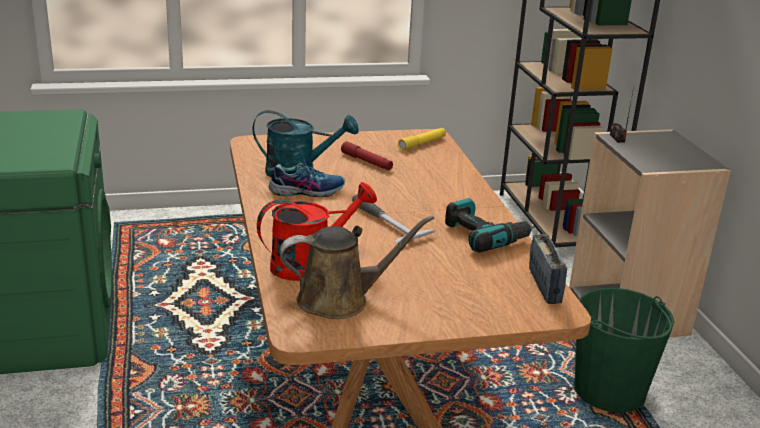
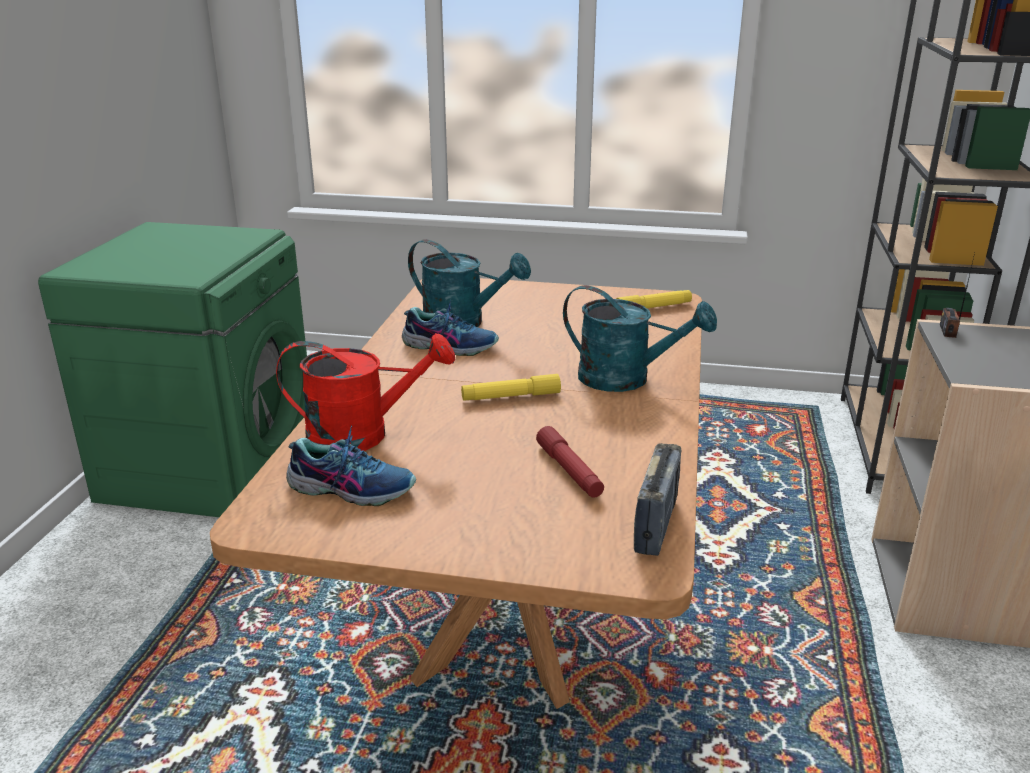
camera: 25 degrees right, 0 degrees up
(340, 300) = (352, 488): brown watering can -> shoe
(366, 162) = (559, 321): red flashlight -> red flashlight (569, 471)
(385, 221) = (511, 396): hammer -> yellow flashlight
(449, 198) = (626, 379): none -> turquoise watering can
(484, 235) = (631, 436): power drill -> none
(609, 391) = (852, 704): green bucket -> none

